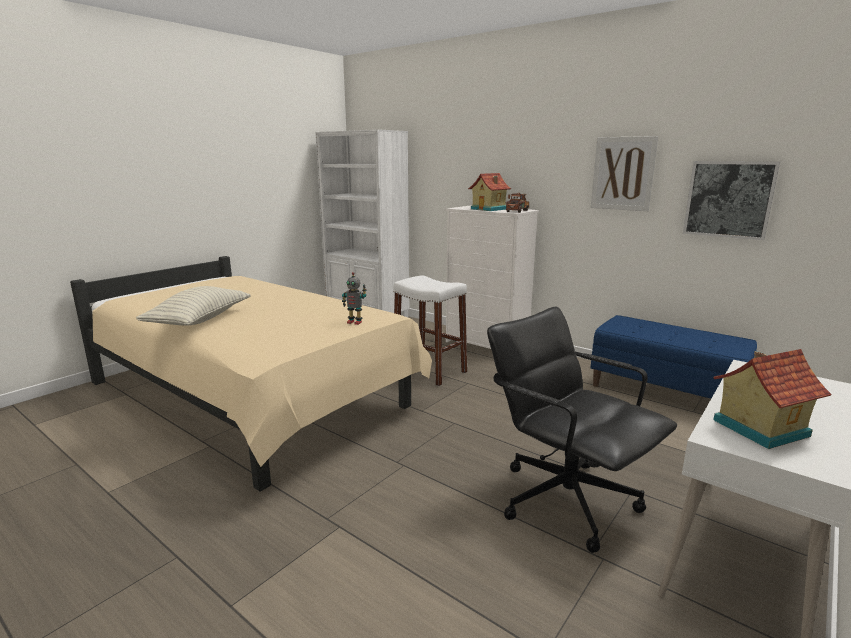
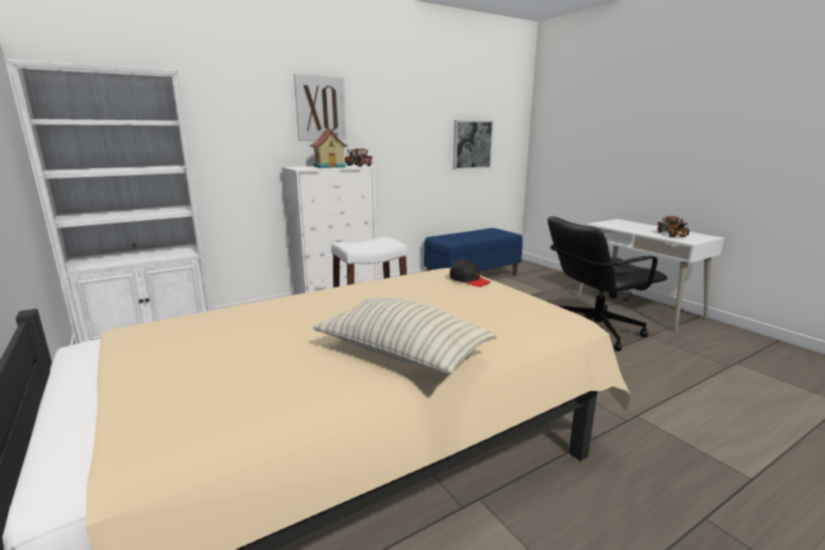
camera: 70 degrees left, 0 degrees up
(355, 322) = (469, 280): toy robot -> black cap
(623, 173) = (414, 129): picture -> picture (321, 108)
(758, 427) = (673, 235): toy house -> toy truck

